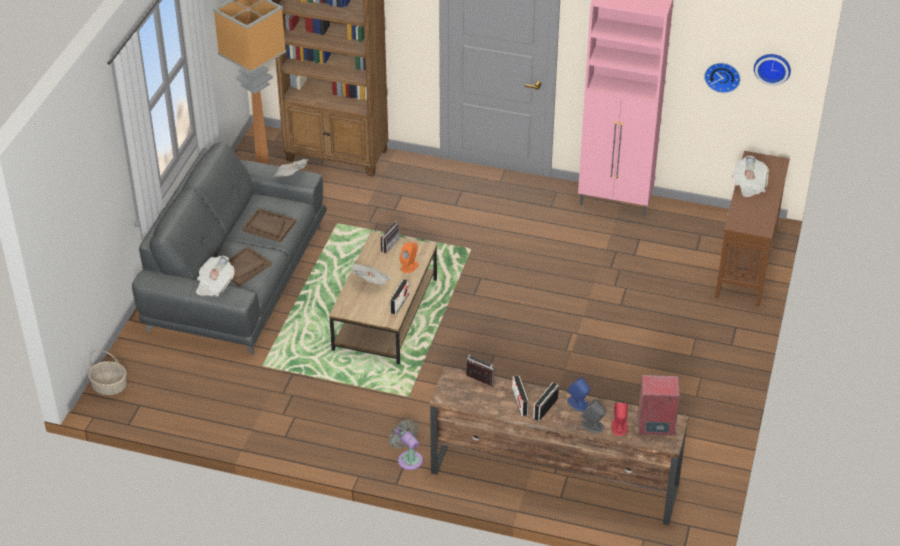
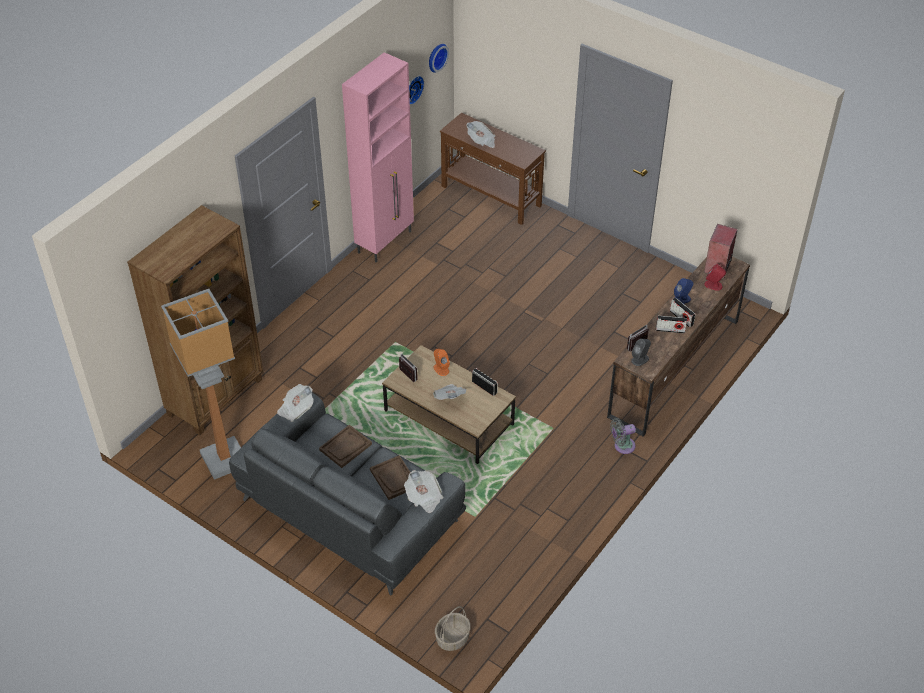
camera: 70 degrees left, 5 degrees up
(593, 426) = (707, 298): grey speaker -> grey speaker (640, 359)

